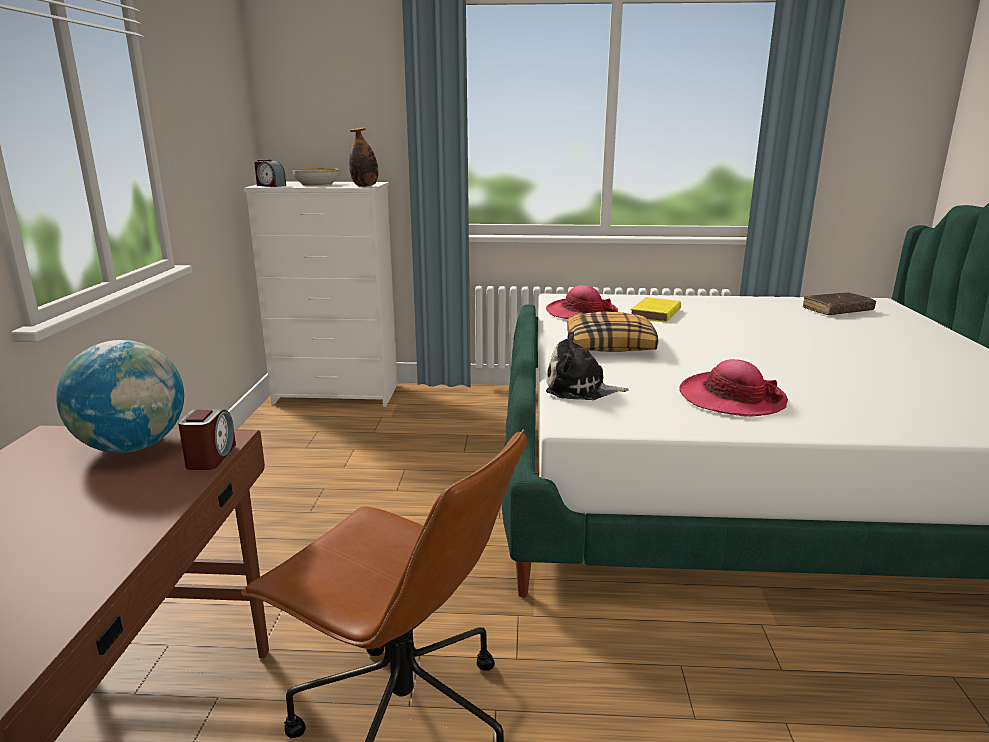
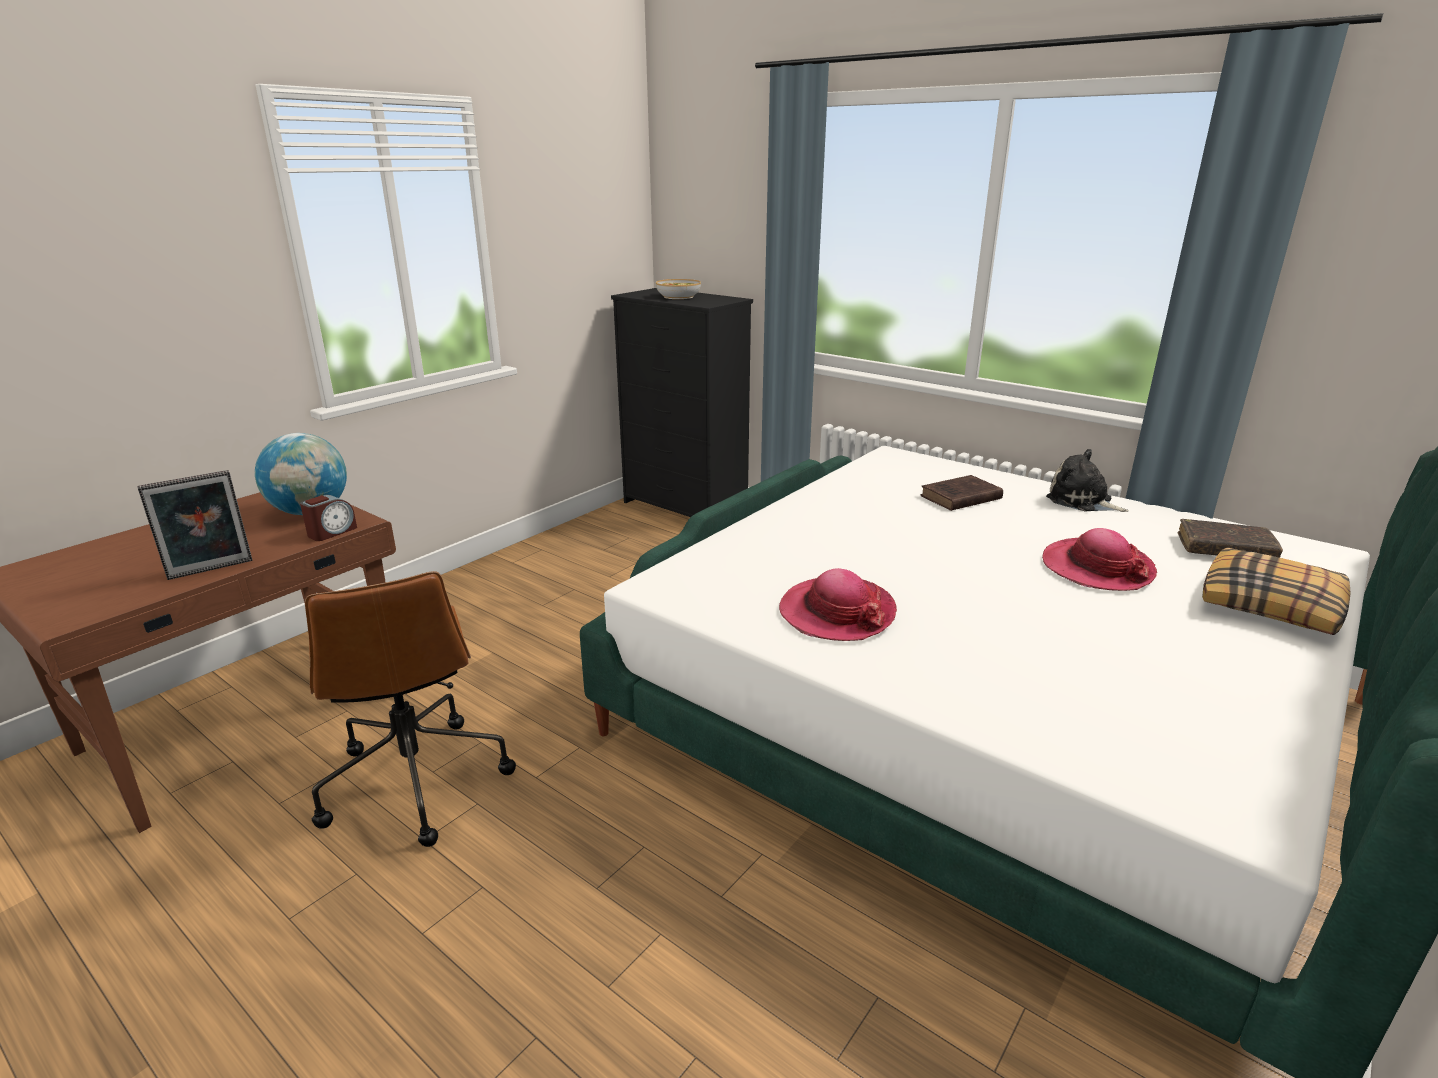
camera: 35 degrees right, 5 degrees up
(120, 541) = (211, 571): none -> picture frame
(270, 185) = (636, 295): alarm clock -> none
(337, 394) = (685, 507): white dresser -> black dresser
(365, 186) = (708, 304): bottle -> none
(580, 389) = (714, 558): plush toy -> plush toy (1082, 501)
(581, 313) = (878, 478): hat -> hat (1096, 568)
(610, 345) = (835, 522): pillow -> pillow (1271, 605)
(655, 314) = (959, 498): yellow book -> brown book

